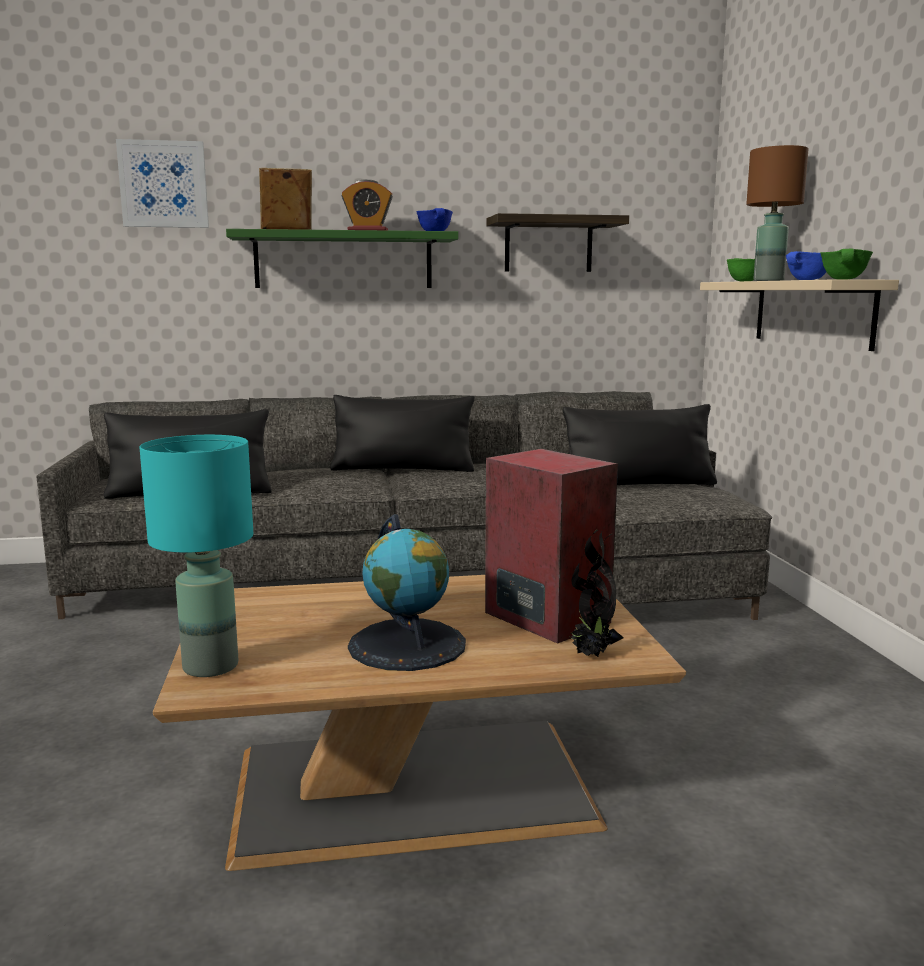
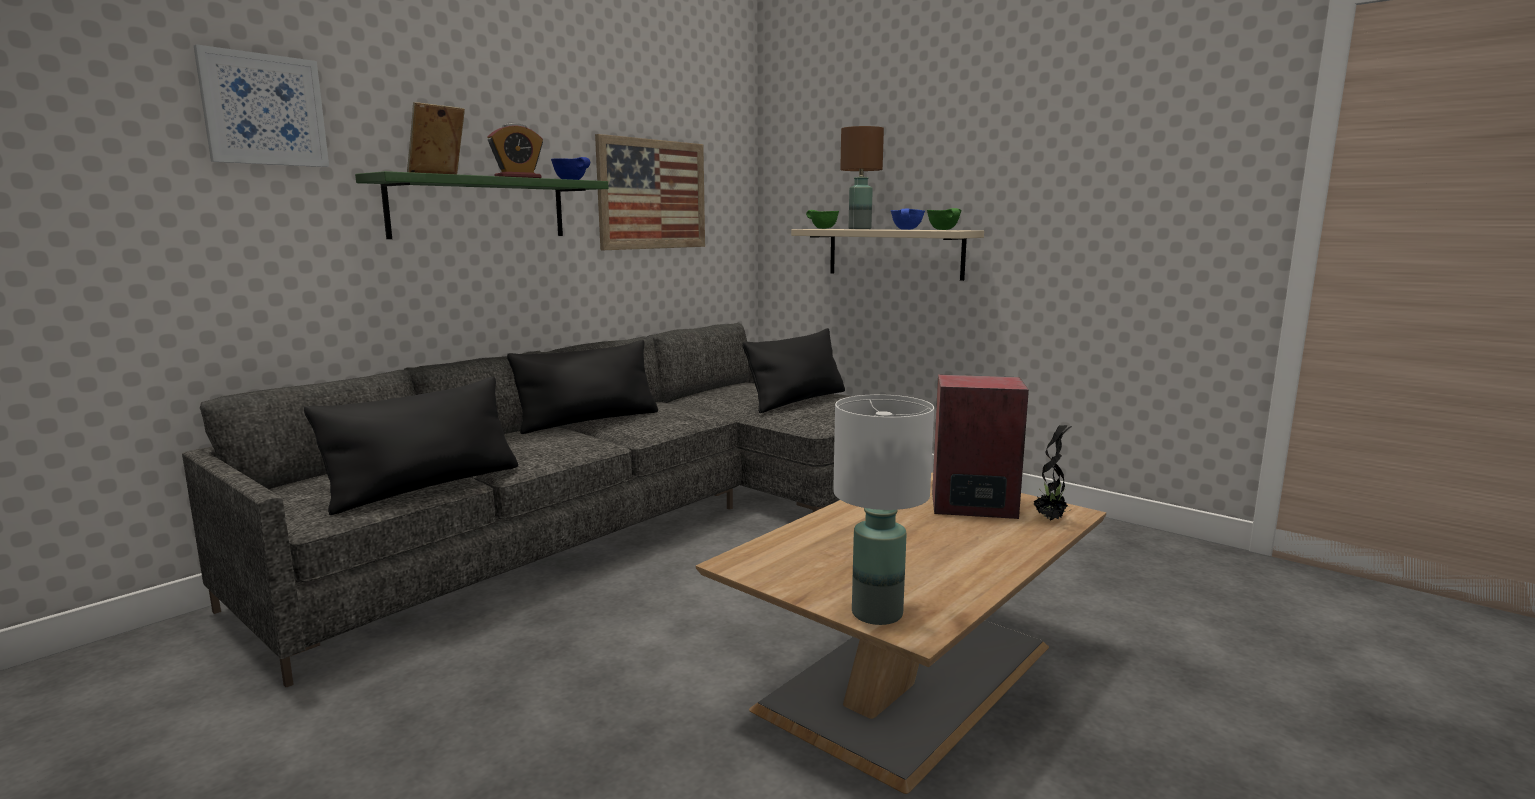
camera: 40 degrees left, 0 degrees up
(210, 666) = (875, 613): turquoise table lamp -> white table lamp
(407, 645) = (950, 549): globe -> none
(548, 245) = (652, 194): shelf -> picture

